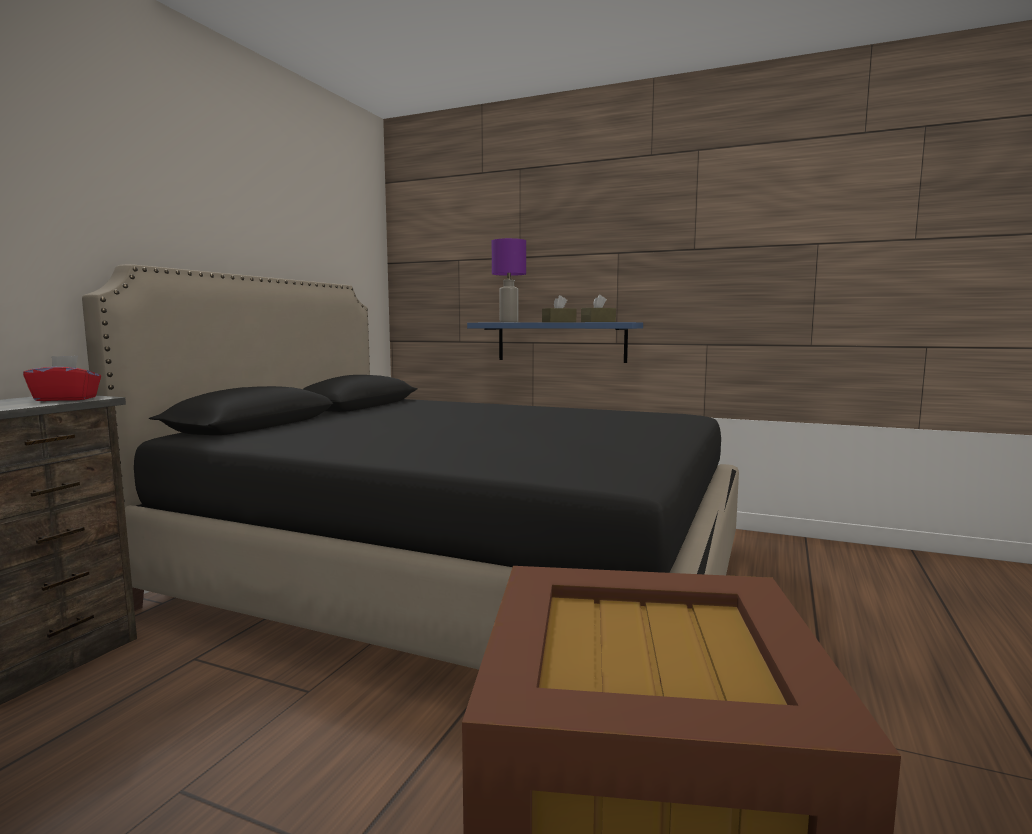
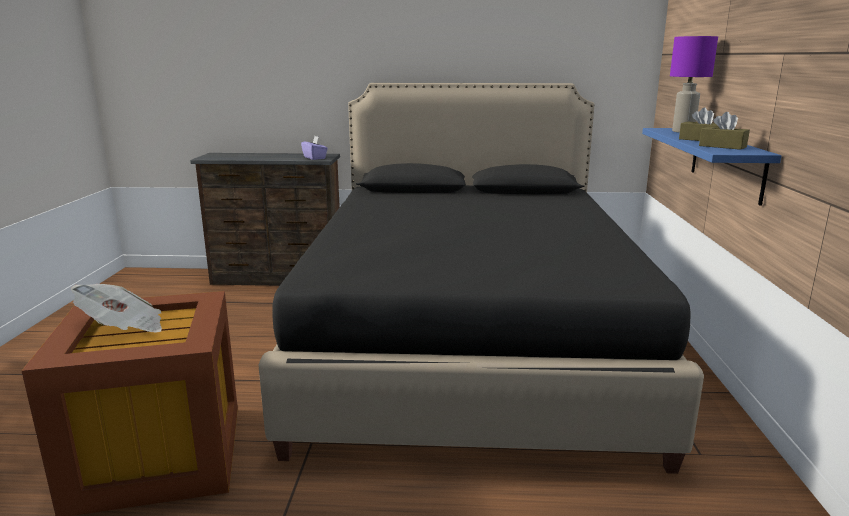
camera: 70 degrees right, 10 degrees up
(66, 399) = (315, 158): red tissue box -> purple tissue box
(628, 664) = (124, 328): none -> newspaper

